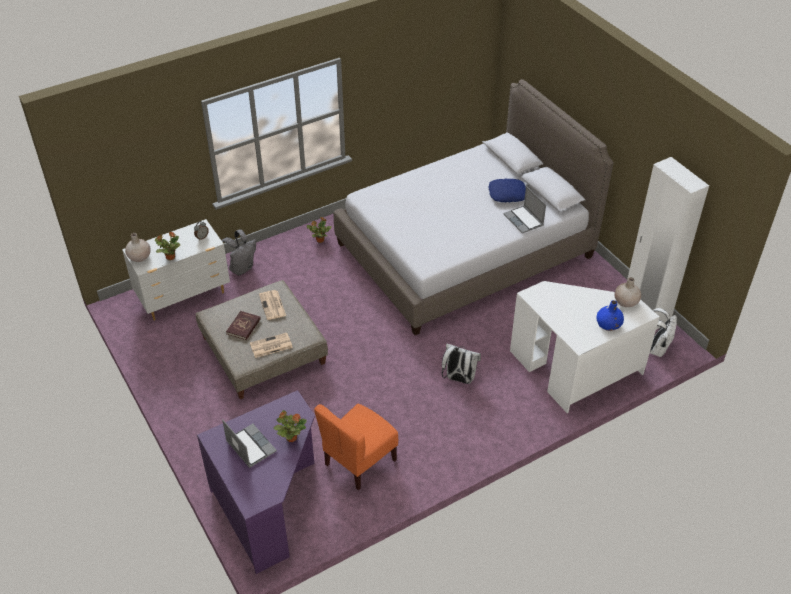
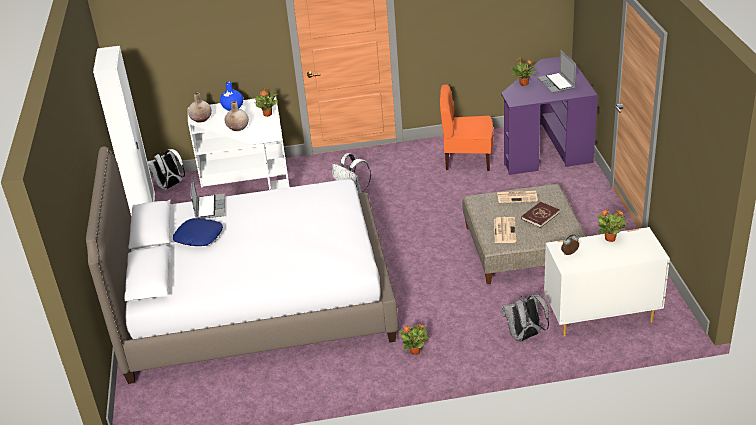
camera: 155 degrees left, 10 degrees down
(139, 257) = (647, 245): beige vase -> beige vase (238, 127)
(359, 462) = (467, 160): orange chair -> orange chair turned 150 degrees counterclockwise
(561, 323) = (268, 114): none -> potted plant

